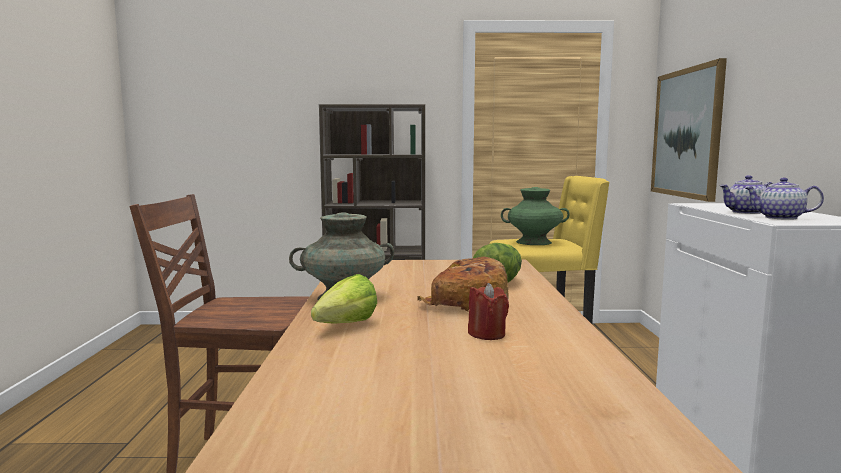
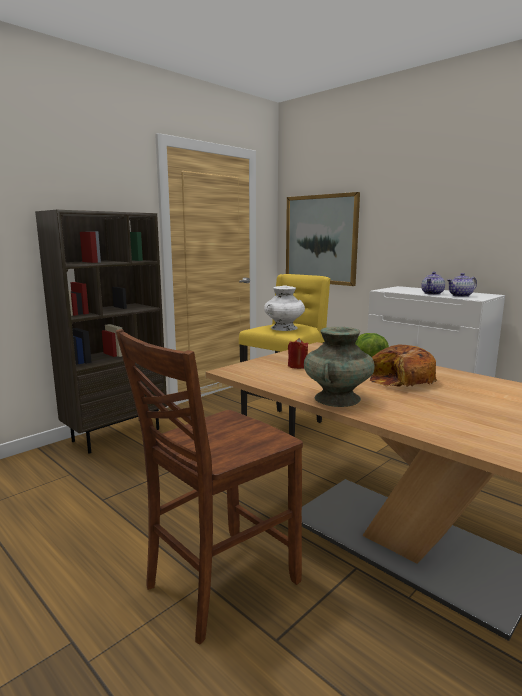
camera: 45 degrees left, 5 degrees up
(340, 327) = (414, 418): lettuce -> none
(487, 334) = (476, 395): red candle -> red candle (297, 366)
(534, 242) = (284, 328): green vase -> white vase

